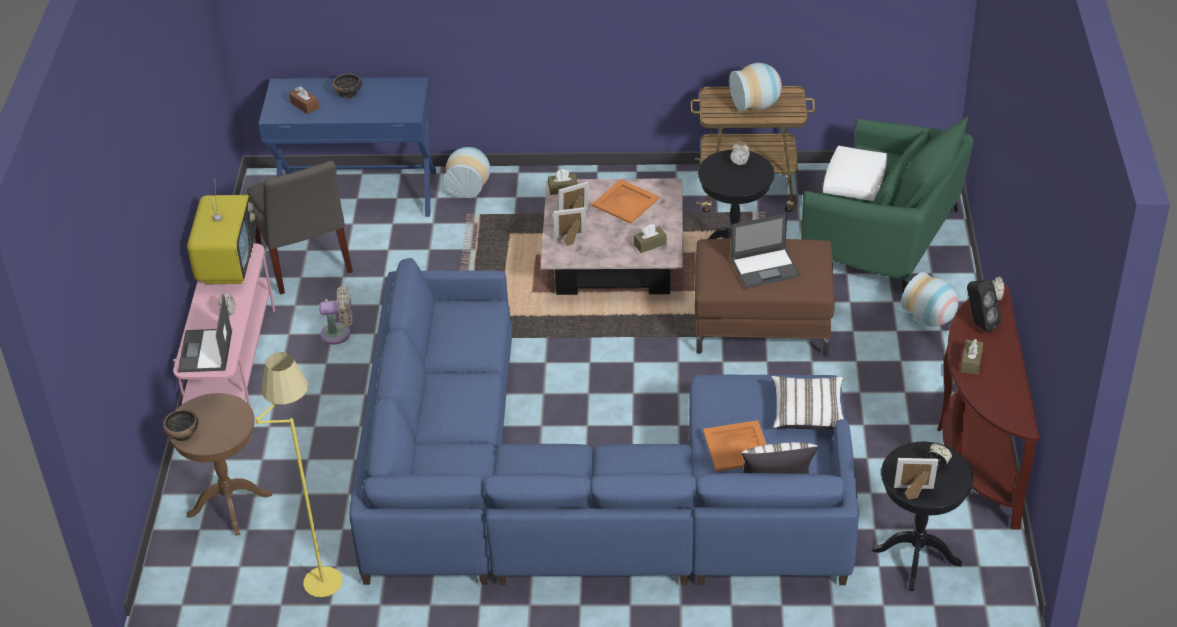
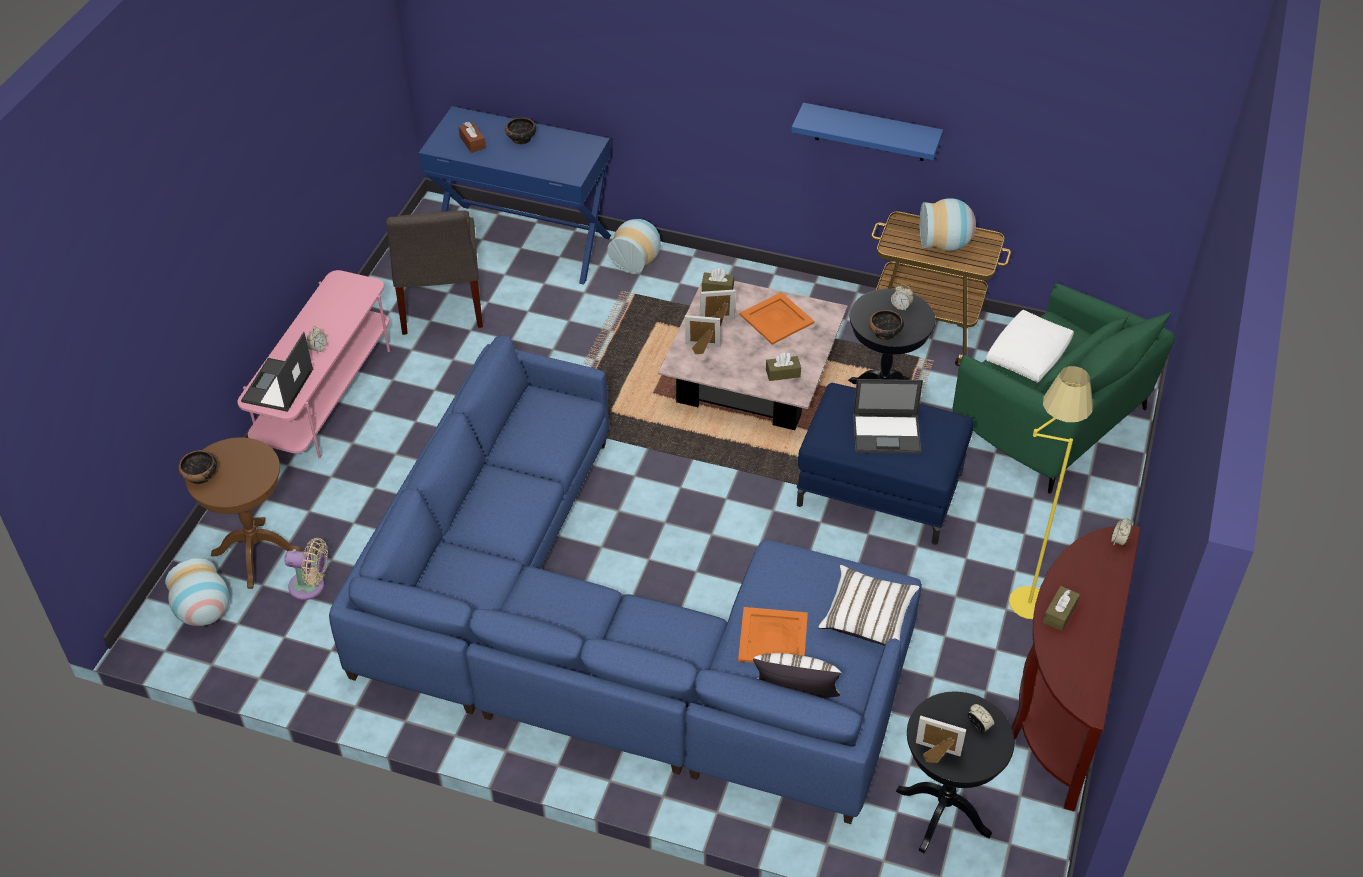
camera: 15 degrees right, 5 degrees up
(227, 264) = (340, 295): television -> none
(318, 568) = (312, 648): yellow floor lamp -> yellow floor lamp (1025, 587)
(339, 333) = (441, 391): beige fan -> beige fan (310, 586)
(671, 21) = (870, 132): none -> blue shelf
(735, 186) = (884, 333): none -> bowl
(762, 323) = (880, 489): brown ottoman -> blue ottoman
(930, 319) = (1067, 529): vase -> vase (204, 613)
(979, 324) = (1087, 568): black speaker -> none

